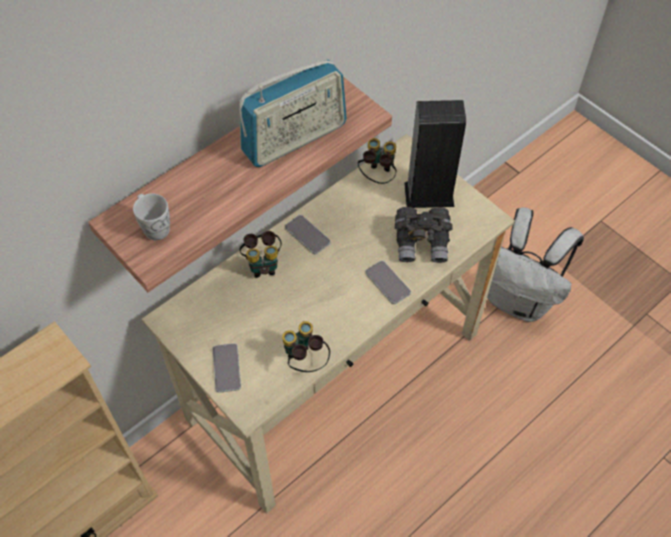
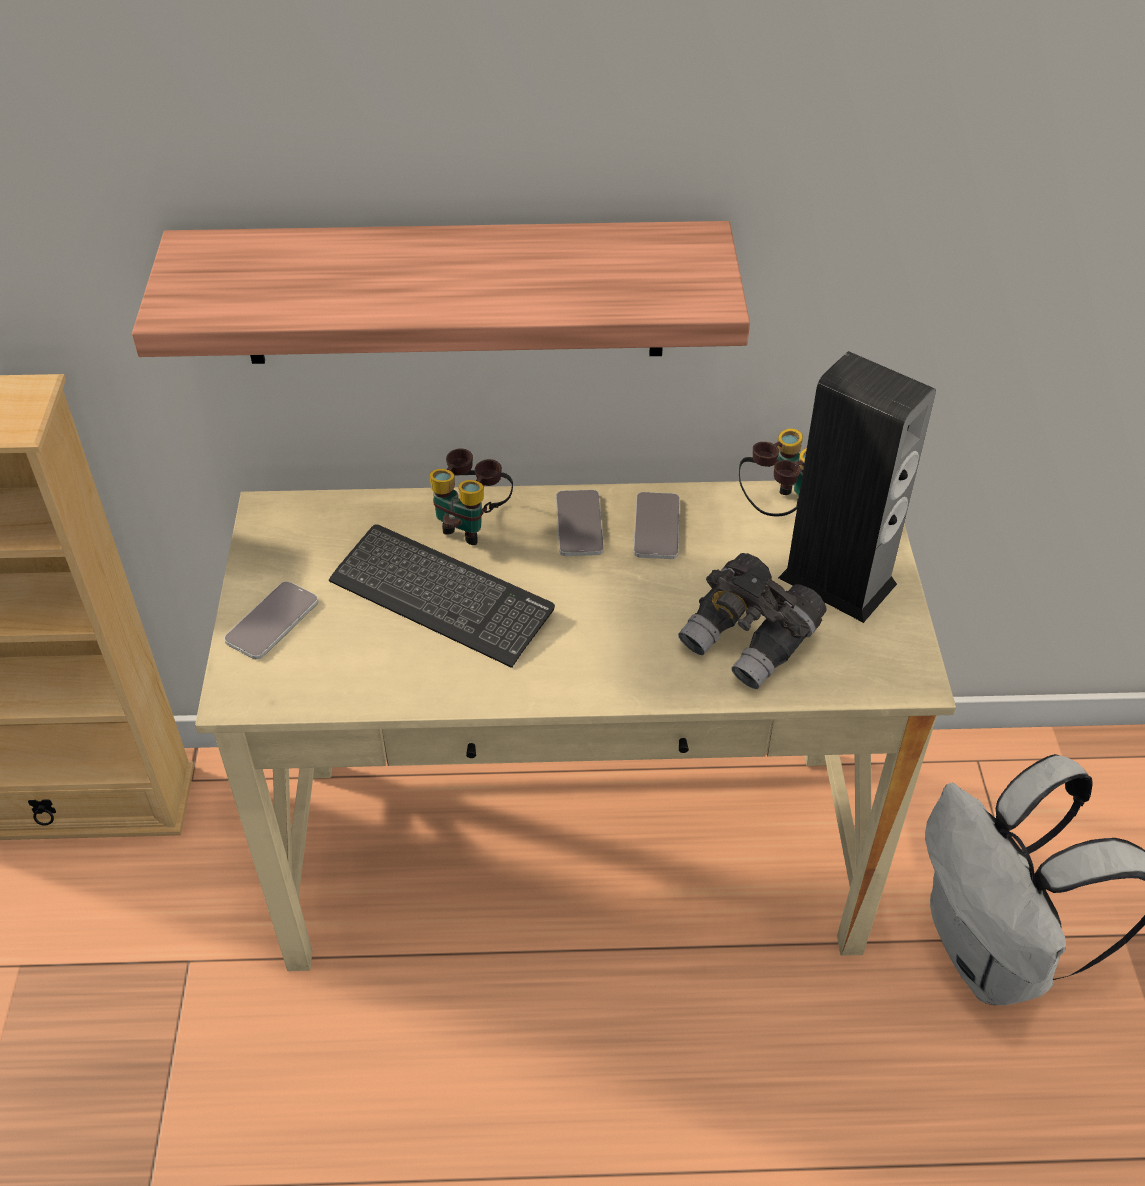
camera: 40 degrees right, 10 degrees down
(154, 226) = (231, 277): white mug -> none
(286, 307) = (441, 598): none -> keyboard
(294, 139) = (556, 276): radio -> none
(305, 361) = (386, 686): binoculars -> none
(387, 283) = (630, 662): phone -> phone (657, 527)

